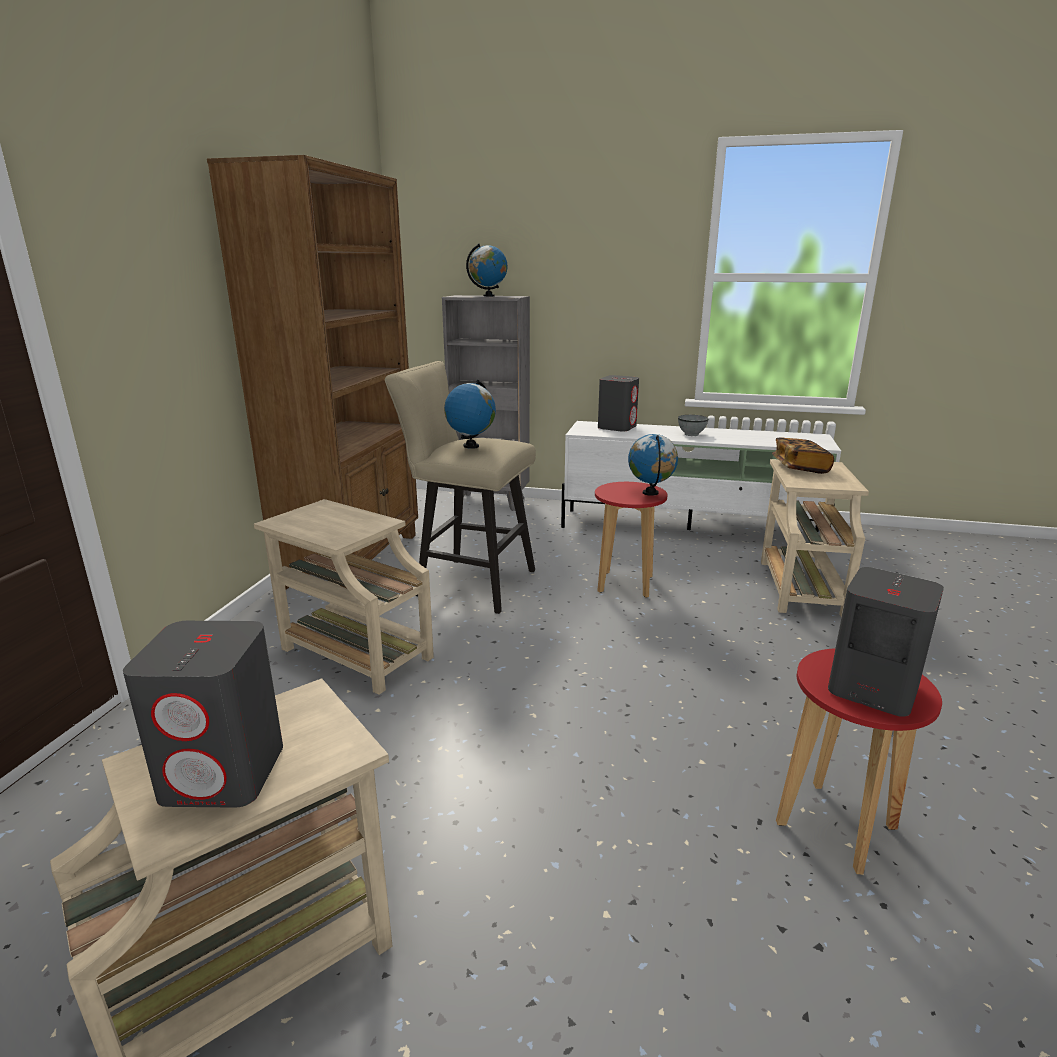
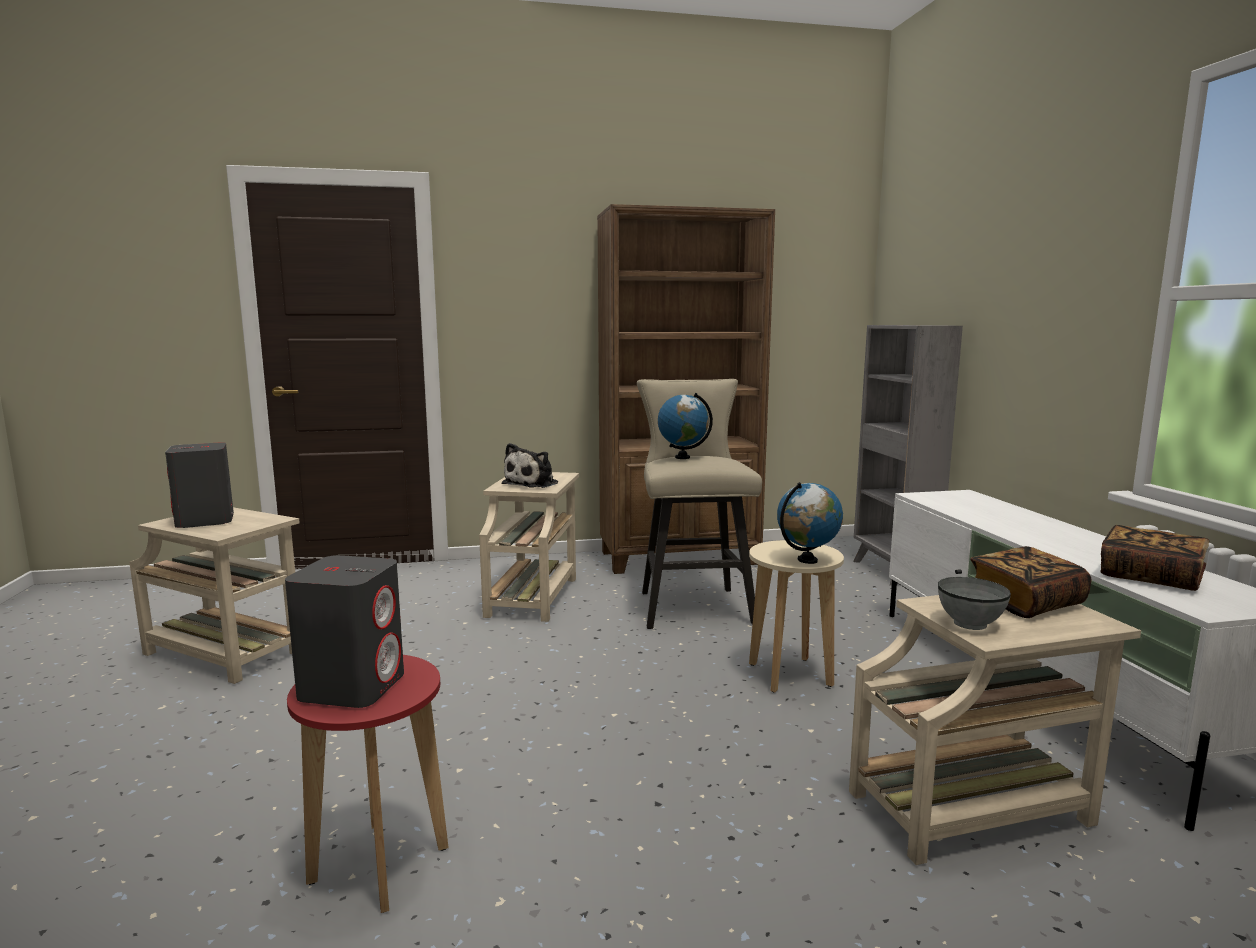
camera: 65 degrees right, 10 degrees down
(343, 523) = (533, 483): none -> plush toy
(488, 296) = (916, 324): globe -> none
(617, 427) = (982, 504): grey speaker -> none
(625, 584) = (790, 675): red stool -> beige stool
(691, 434) = (1044, 534): grey bowl -> grey bowl (971, 624)
(775, 440) = (1150, 577): none -> book

